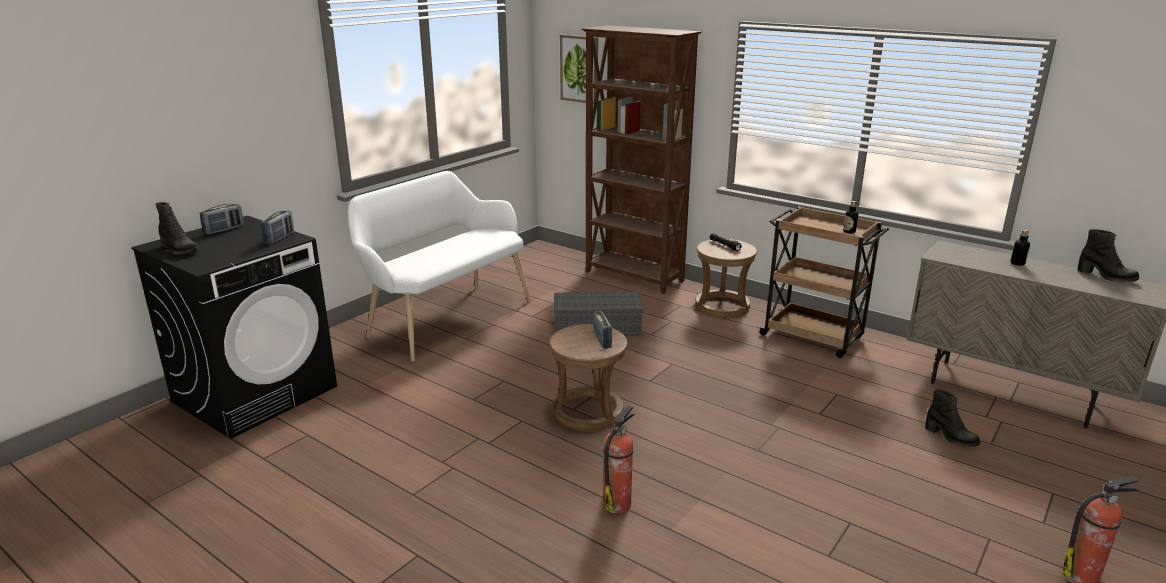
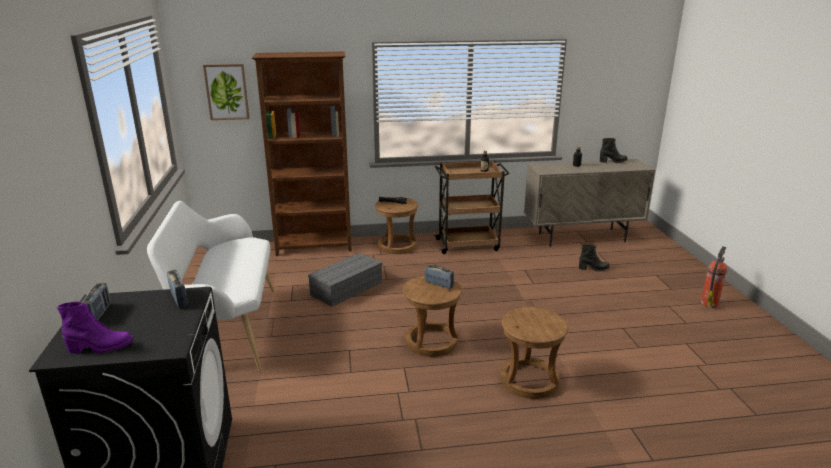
camera: 45 degrees left, 0 degrees up
(179, 250) = (100, 348): black boot -> purple boot
(617, 503) = (529, 380): fire extinguisher -> brown stool

